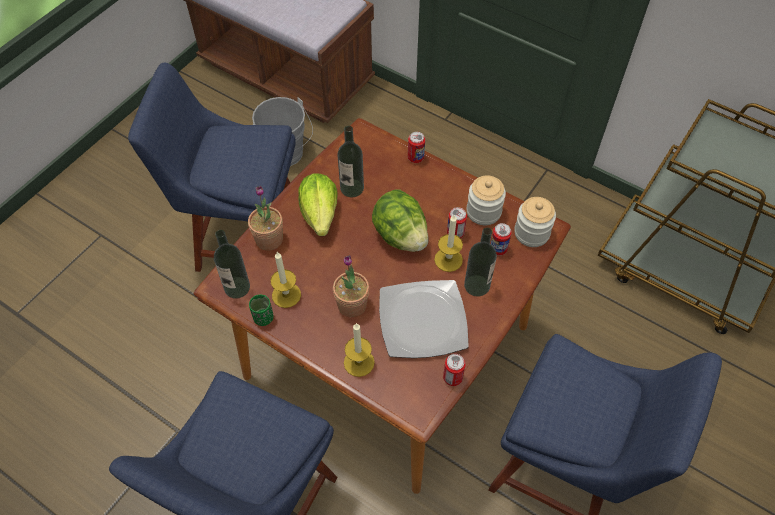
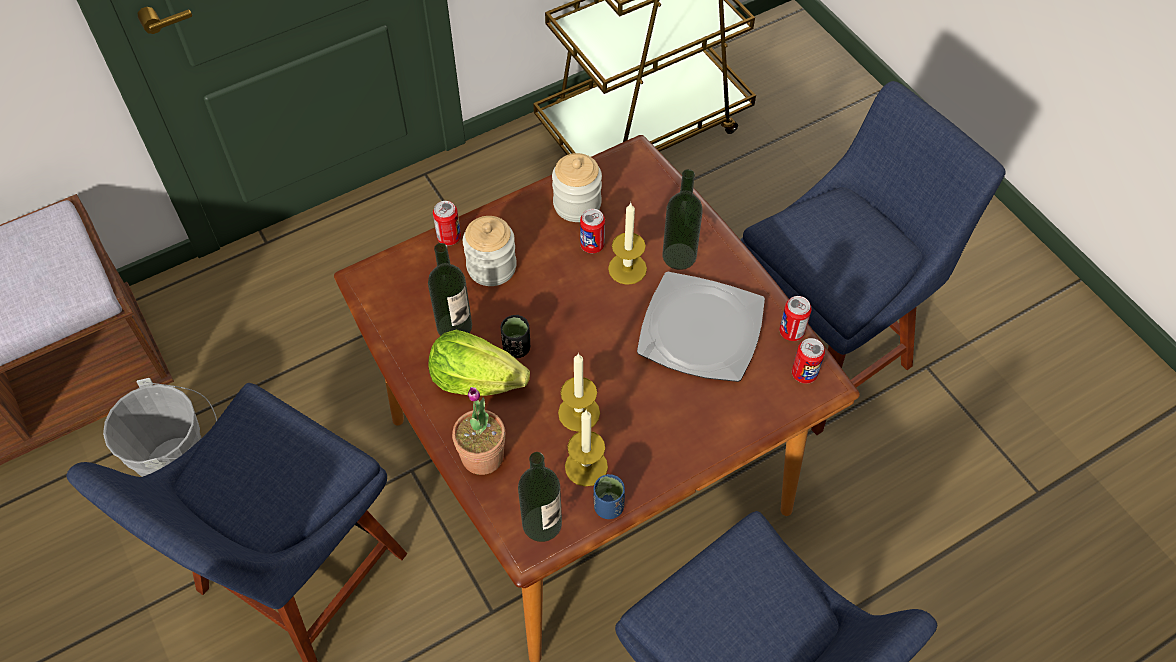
camera: 65 degrees left, 0 degrees up
(263, 318) = (608, 507): green cup -> blue cup
(352, 305) = (640, 396): potted plant -> none
(353, 225) = (516, 348): none -> black cup
(359, 362) = (727, 420): candle -> candle (579, 413)
(400, 236) = (564, 303): lettuce -> none
(498, 249) = (639, 213): can -> can (804, 374)
(531, 233) = (634, 173): jar -> jar (491, 267)

